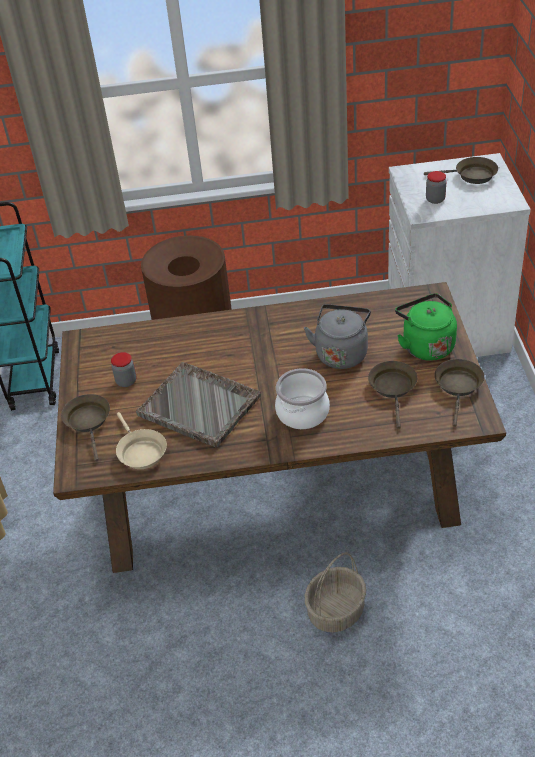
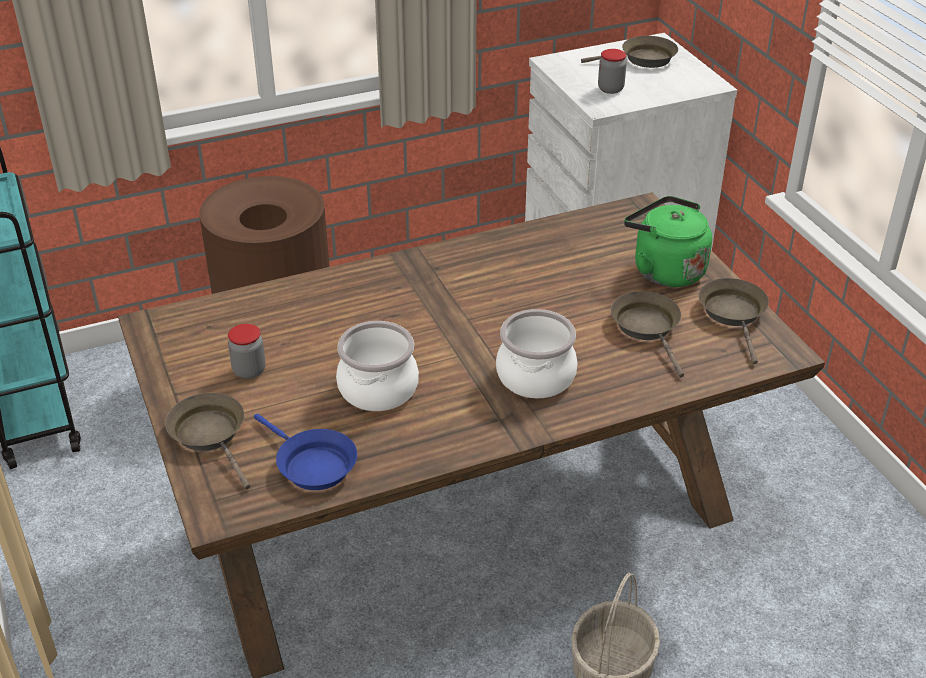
camera: 20 degrees left, 5 degrees down
(140, 451) = (312, 465): beige frying pan -> blue frying pan
(200, 406) = (379, 389): grey tray -> cooking pot
(341, 353) = (554, 293): grey kettle -> none

